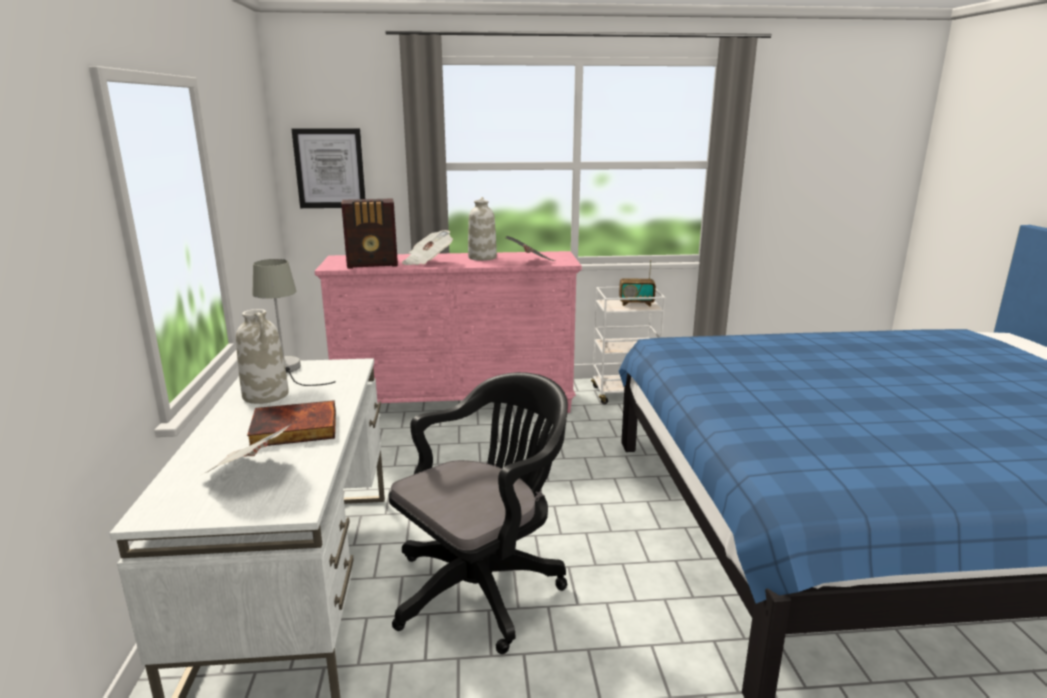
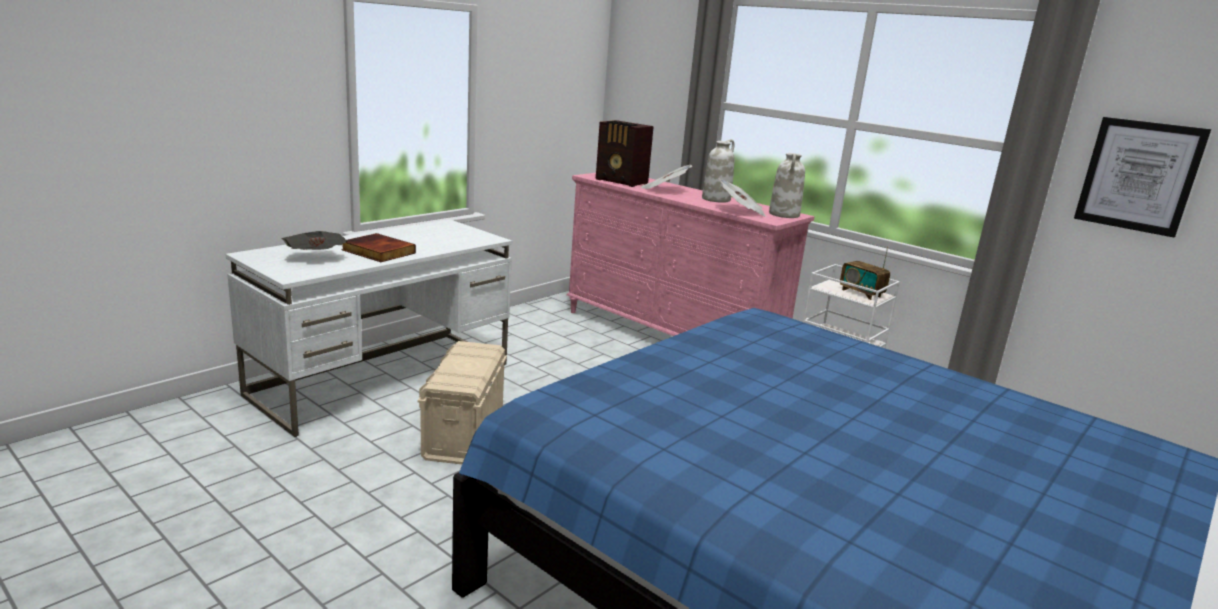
camera: 45 degrees right, 0 degrees up
(266, 395) = (410, 235): white vase -> white vase (784, 214)
(288, 370) = (453, 229): grey table lamp -> none
(329, 168) = (639, 94): picture -> picture (1139, 176)
(483, 586) = (463, 433): black office chair -> beige storage box

